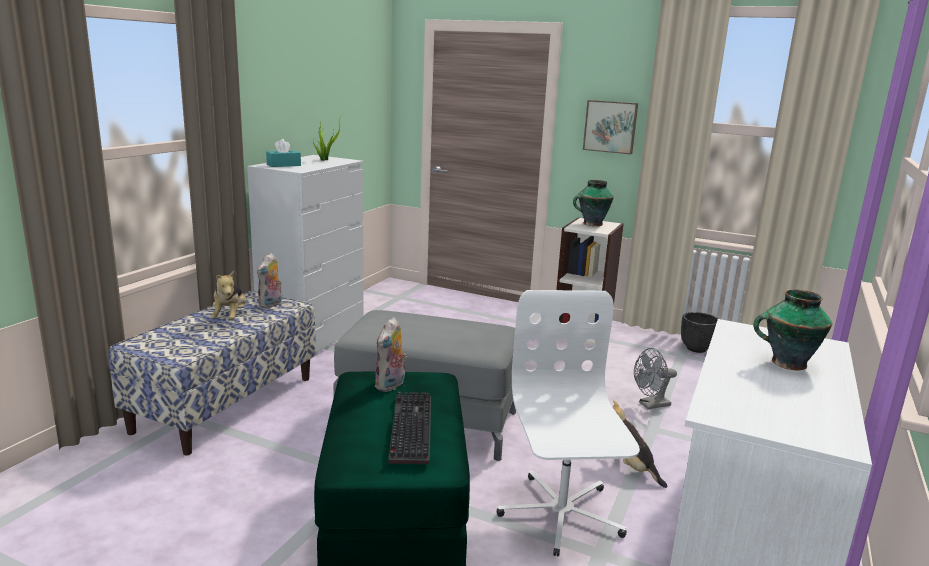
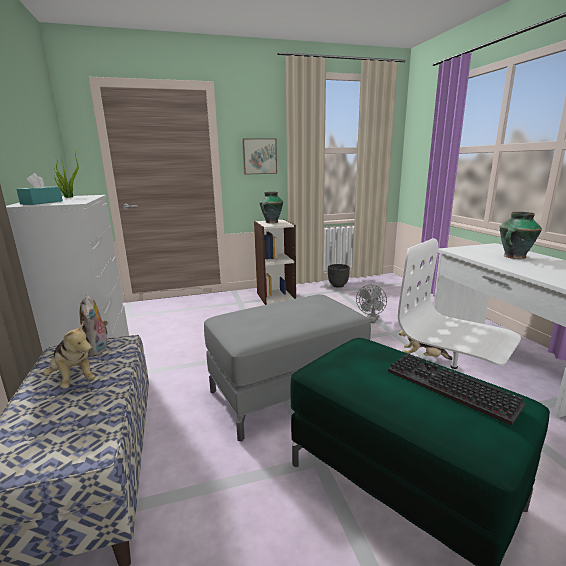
camera: 40 degrees left, 0 degrees up
(391, 385) = (358, 364): plush toy -> none

